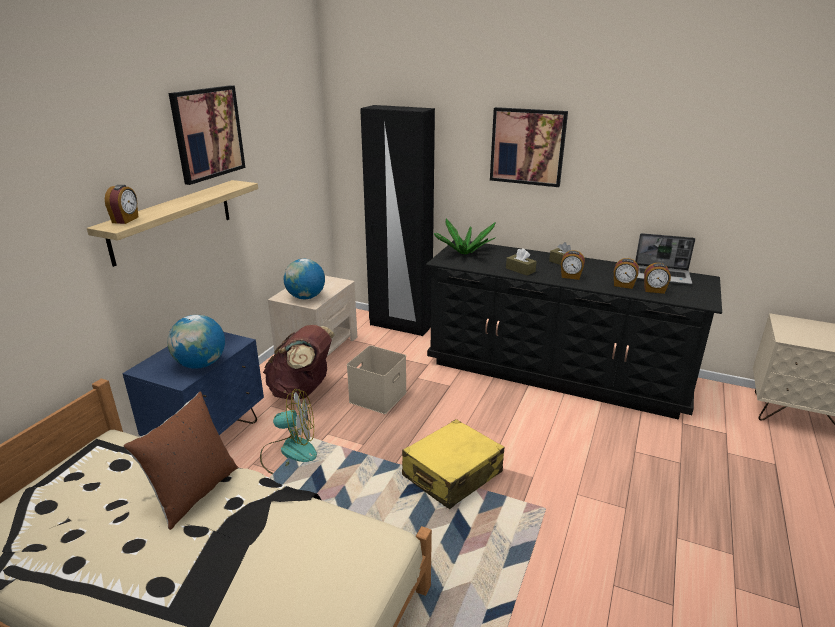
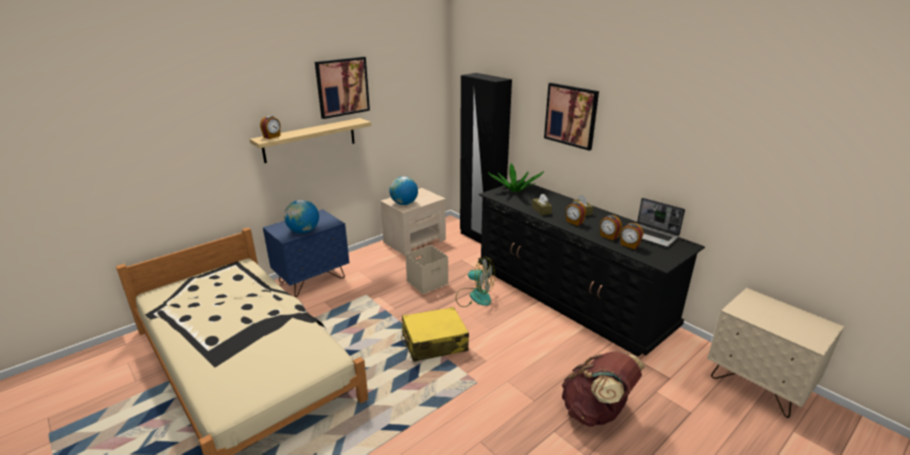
camera: 25 degrees right, 0 degrees up
(193, 492) = (259, 301): brown pillow -> none
(289, 452) = (349, 300): fan -> fan (474, 296)
(302, 391) = (384, 266): brown backpack -> brown backpack (596, 412)

